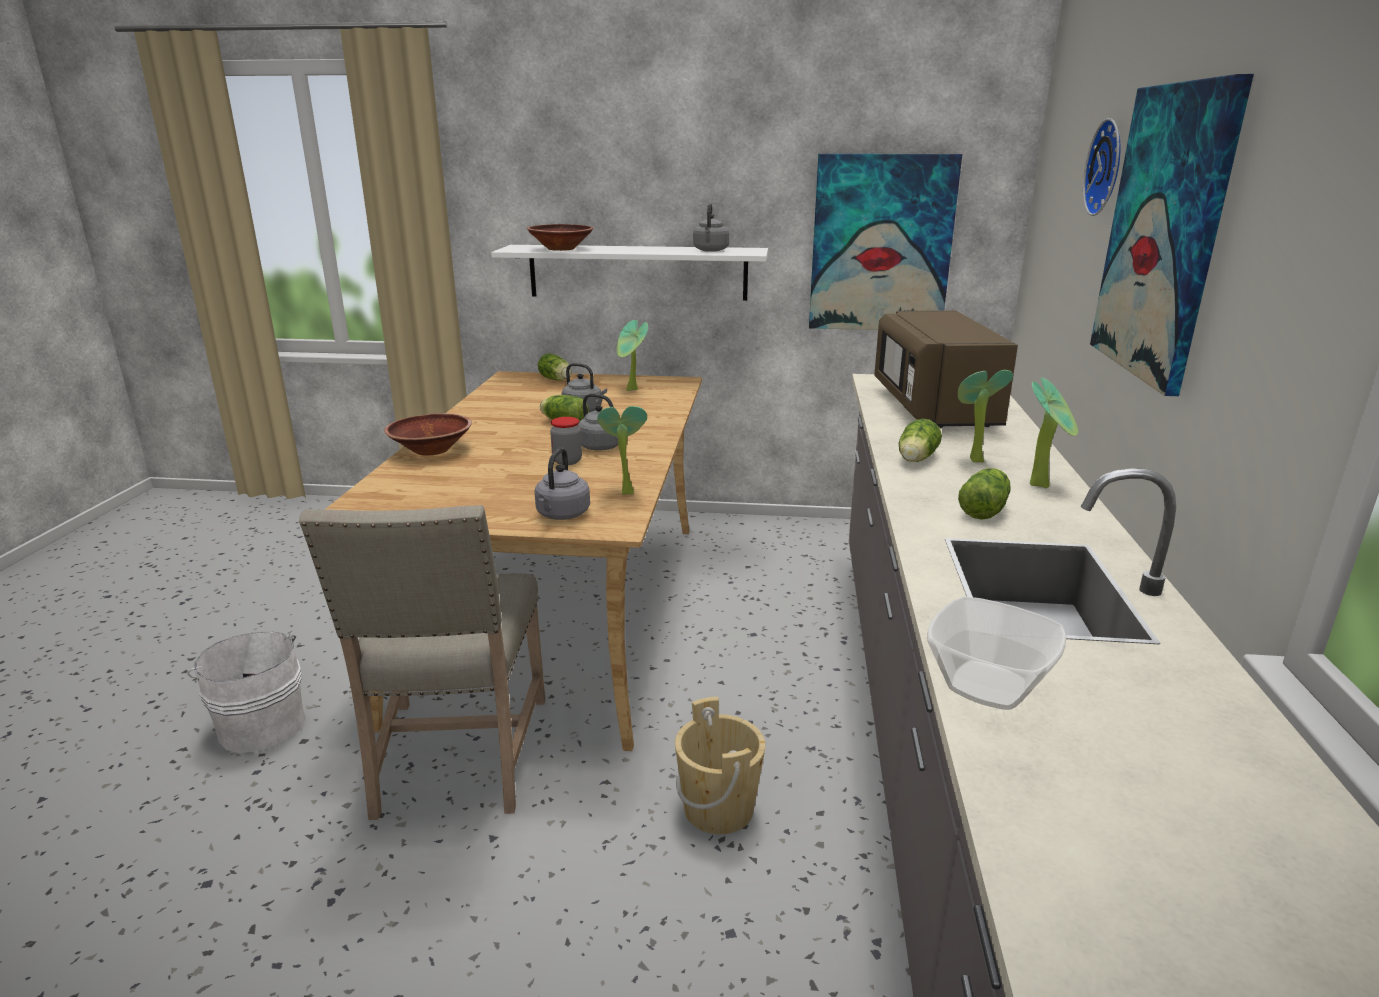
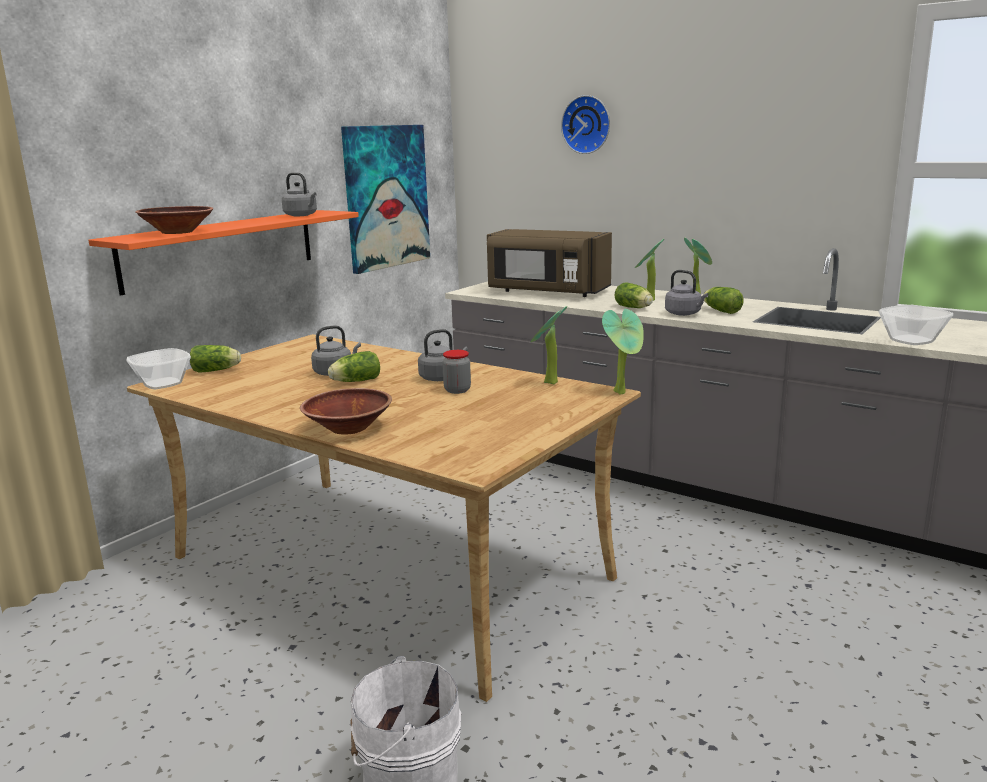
camera: 60 degrees left, 5 degrees down
(457, 758) = (567, 657): beige chair -> none
(509, 376) = (161, 384): none -> bowl
(562, 515) = (573, 403): grey kettle -> grey kettle (684, 314)
(632, 390) = (307, 354): potted plant -> potted plant (623, 392)
(637, 272) = (221, 249): white shelf -> orange shelf
(718, 808) = (699, 562): beige bucket -> none
(1164, 233) = (680, 154): picture -> none

